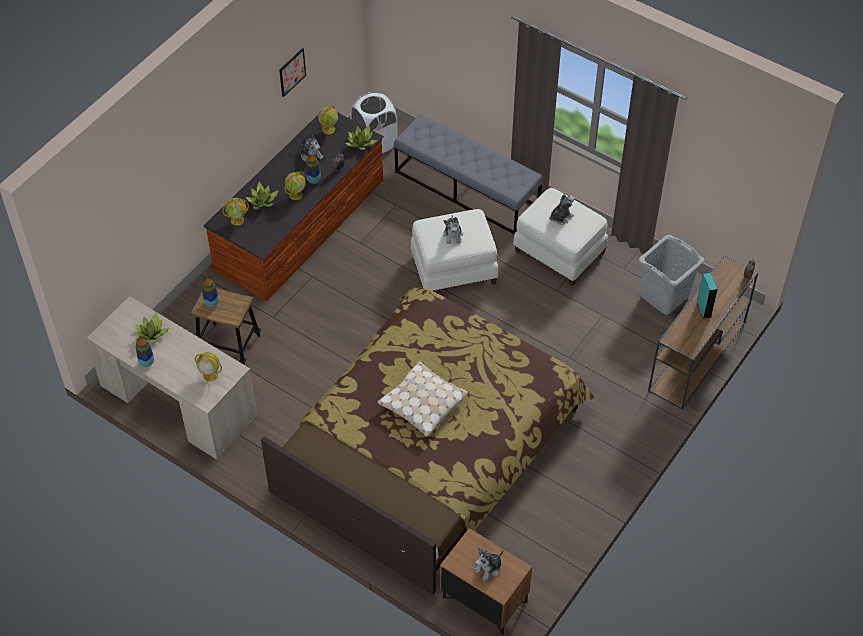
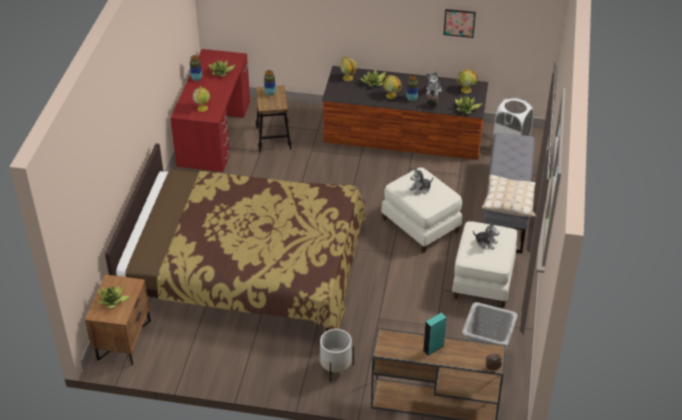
camera: 65 degrees right, 10 degrees down
(178, 400) = (215, 132): beige desk -> red desk
(422, 404) = (244, 221): beige pillow -> beige pillow (510, 201)
(488, 568) = (113, 301): plush toy -> potted plant
(618, 418) = (336, 368): none -> white planter

